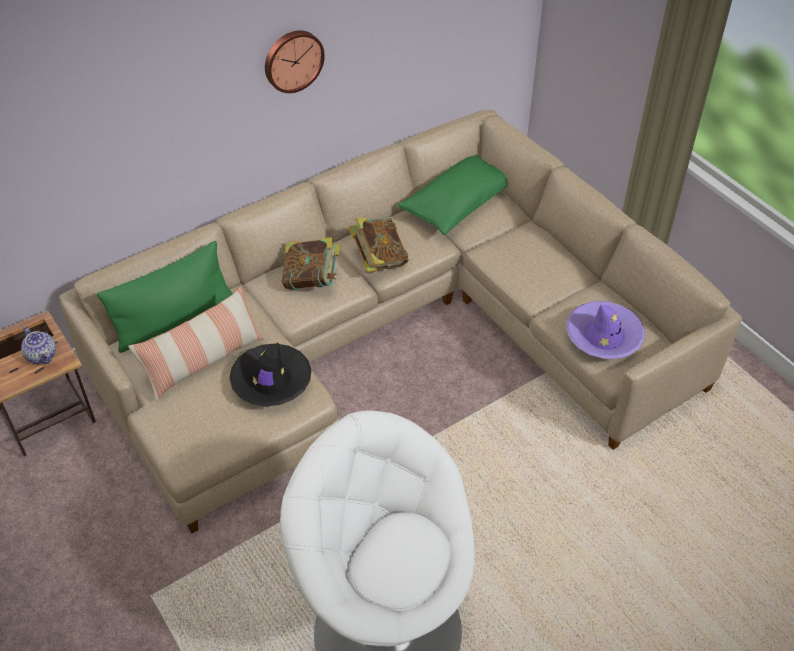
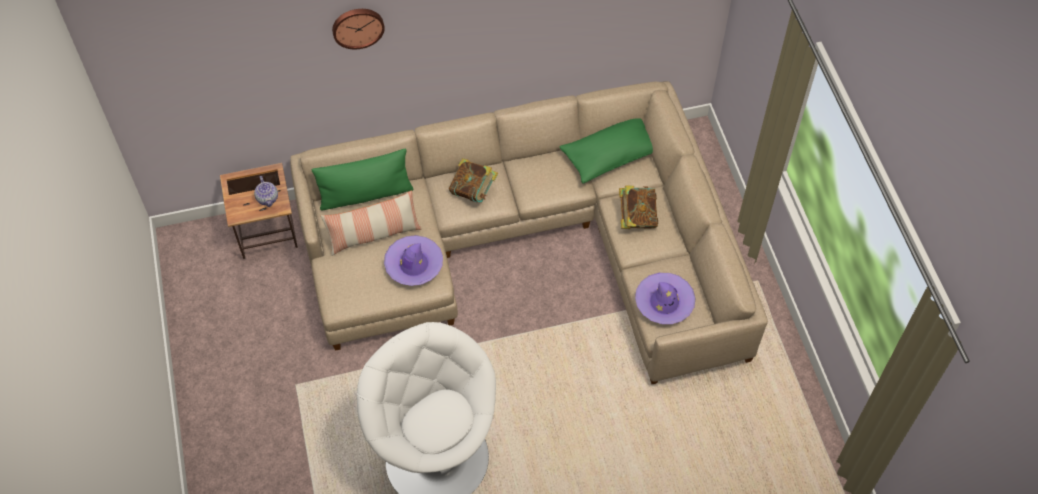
camera: 20 degrees right, 10 degrees up
(271, 381) = (414, 264): black hat -> purple hat
(292, 60) = (493, 31): wall clock -> wall clock (357, 26)
(378, 260) = (529, 188): book -> book (637, 217)

